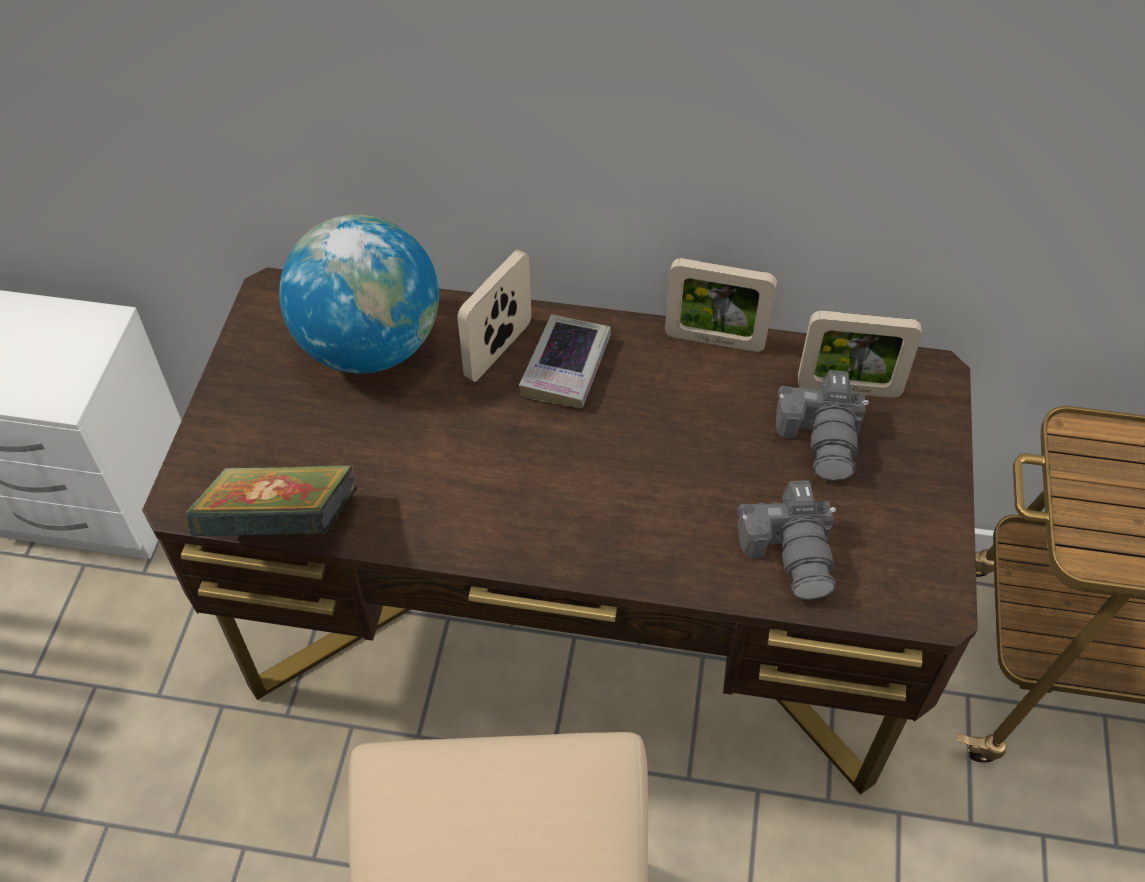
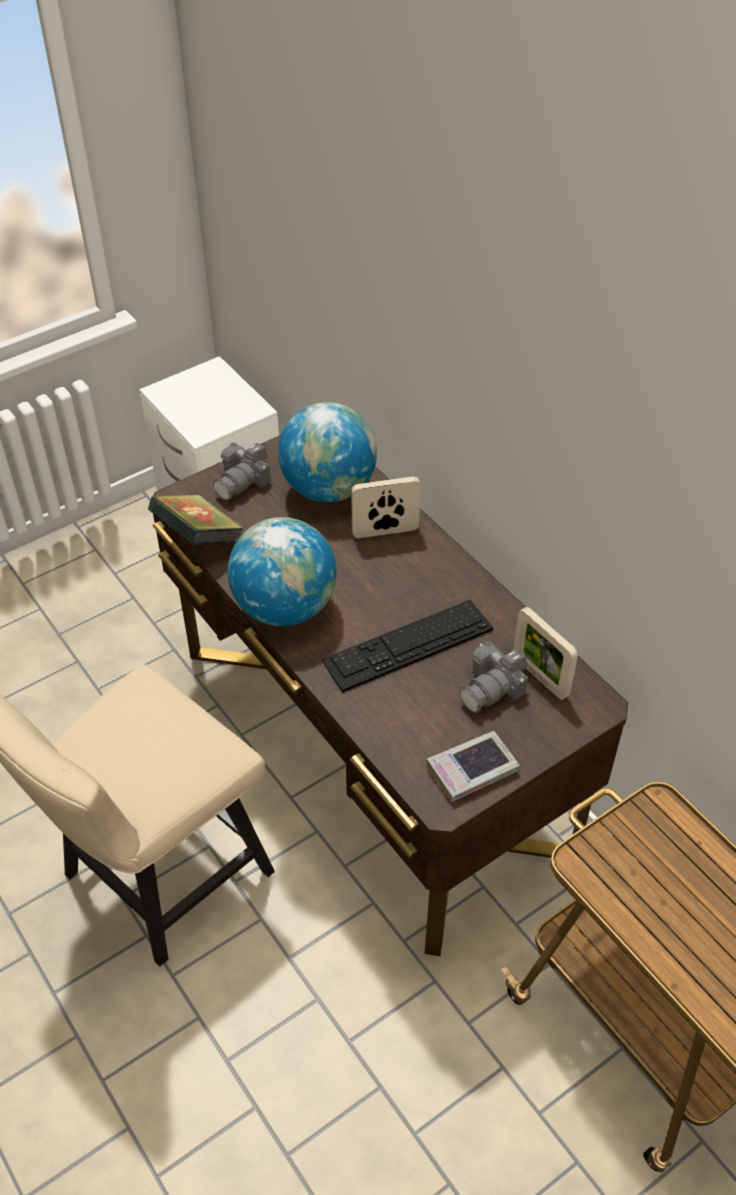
camera: 45 degrees right, 5 degrees down
(496, 527) = (284, 607): none -> globe
(566, 367) = (408, 562): book -> book (472, 770)
(683, 460) = (408, 645): none -> keyboard
(714, 340) = (500, 603): picture frame -> none
(791, 552) = (405, 724): camera -> camera (242, 481)

